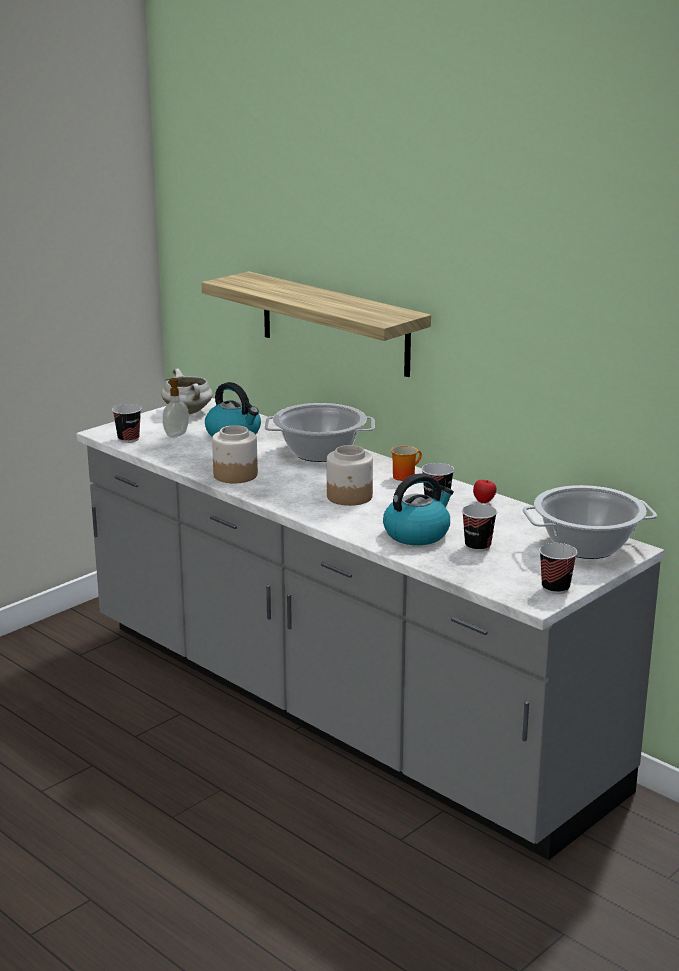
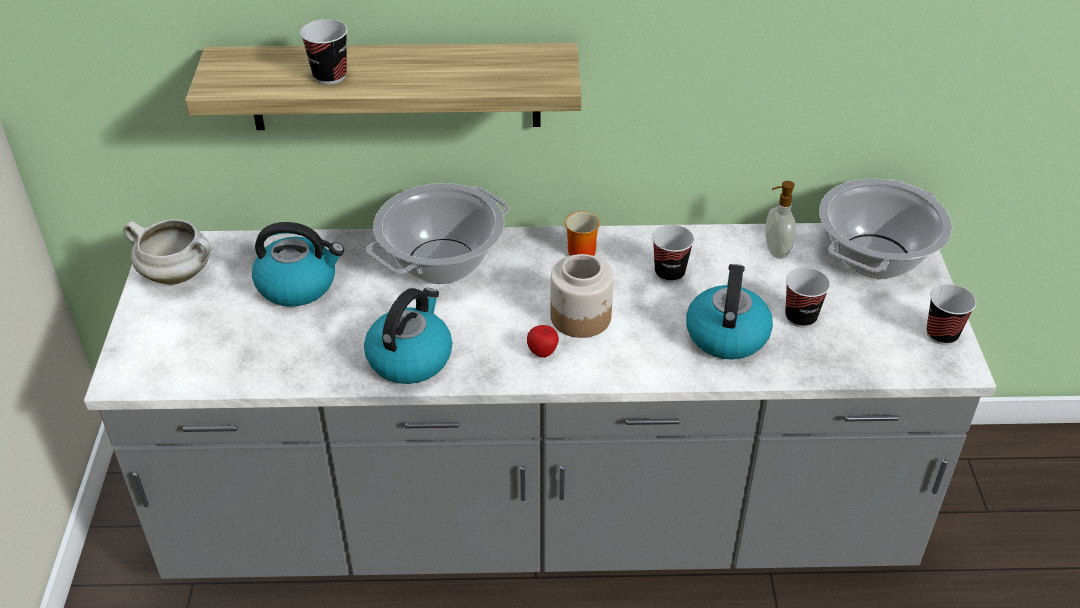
camera: 45 degrees left, 20 degrees up
(128, 439) = (178, 370): cup -> cup (330, 76)
(175, 434) = (227, 326): soap dispenser -> soap dispenser (775, 250)
(235, 475) = (410, 357): jar -> kettle
(484, 502) = (707, 245): apple -> apple (543, 353)

